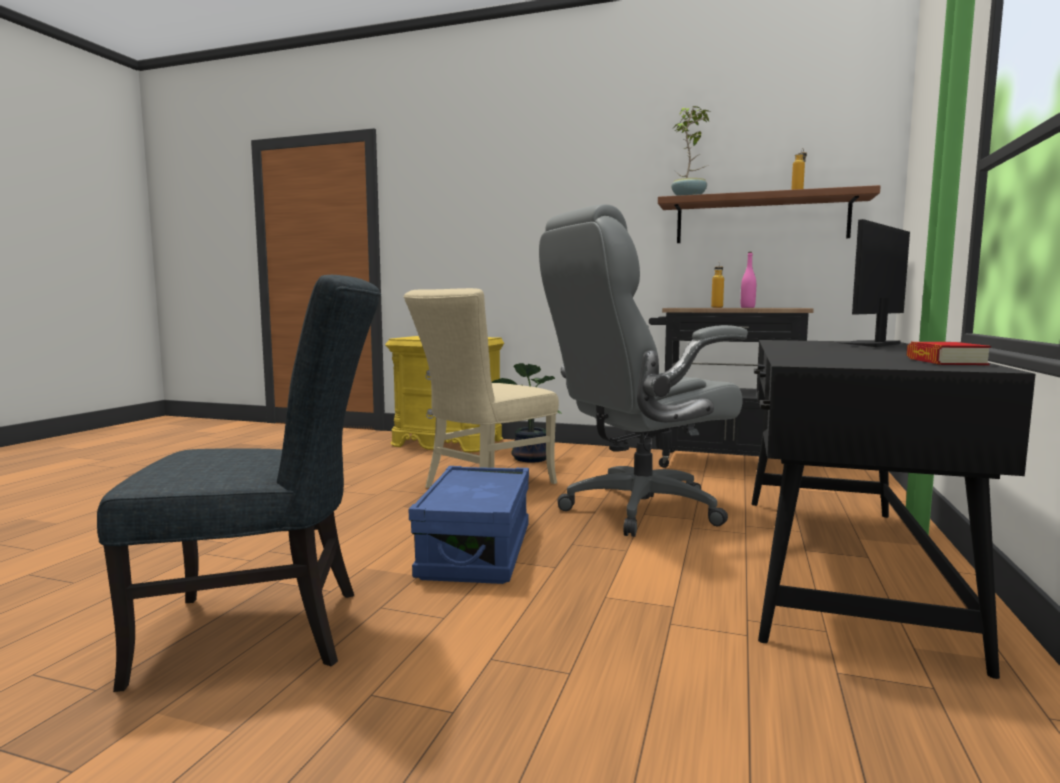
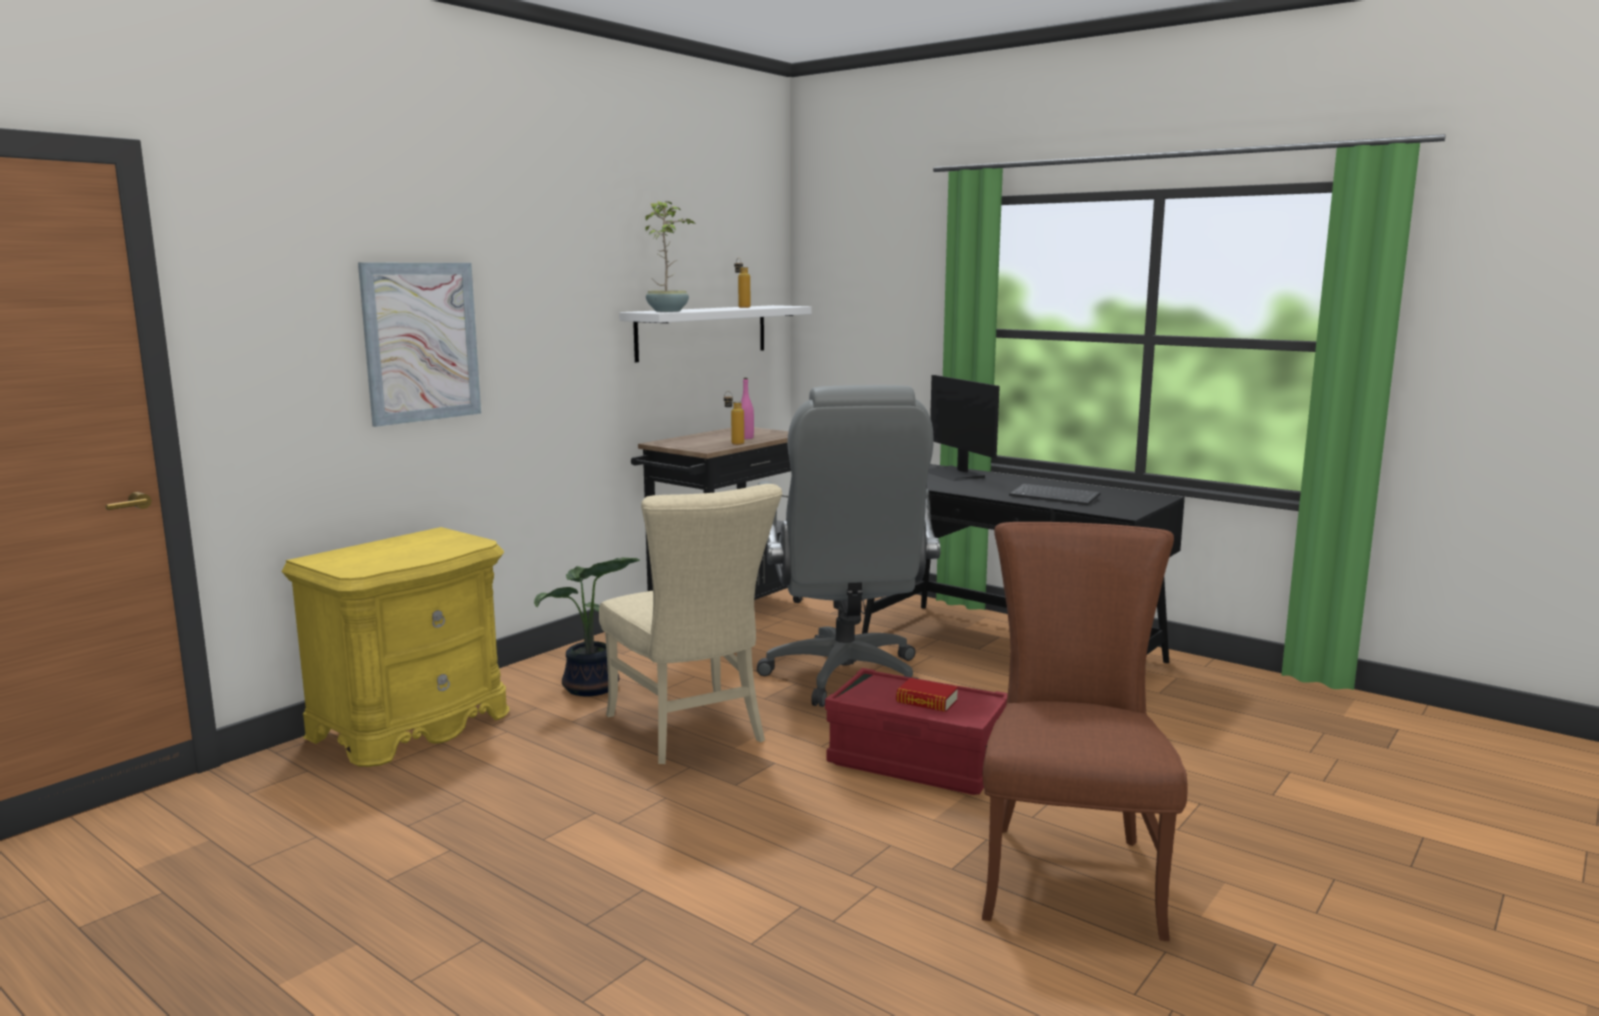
camera: 70 degrees left, 5 degrees up
(268, 631) = (1068, 870): grey chair -> brown chair
(476, 551) = (916, 762): blue storage box -> red storage box
(502, 224) = (421, 342): none -> picture
(761, 219) = (702, 332): brown shelf -> white shelf
(837, 355) = (1056, 497): none -> keyboard
(945, 361) = (1116, 492): book -> book (926, 701)

